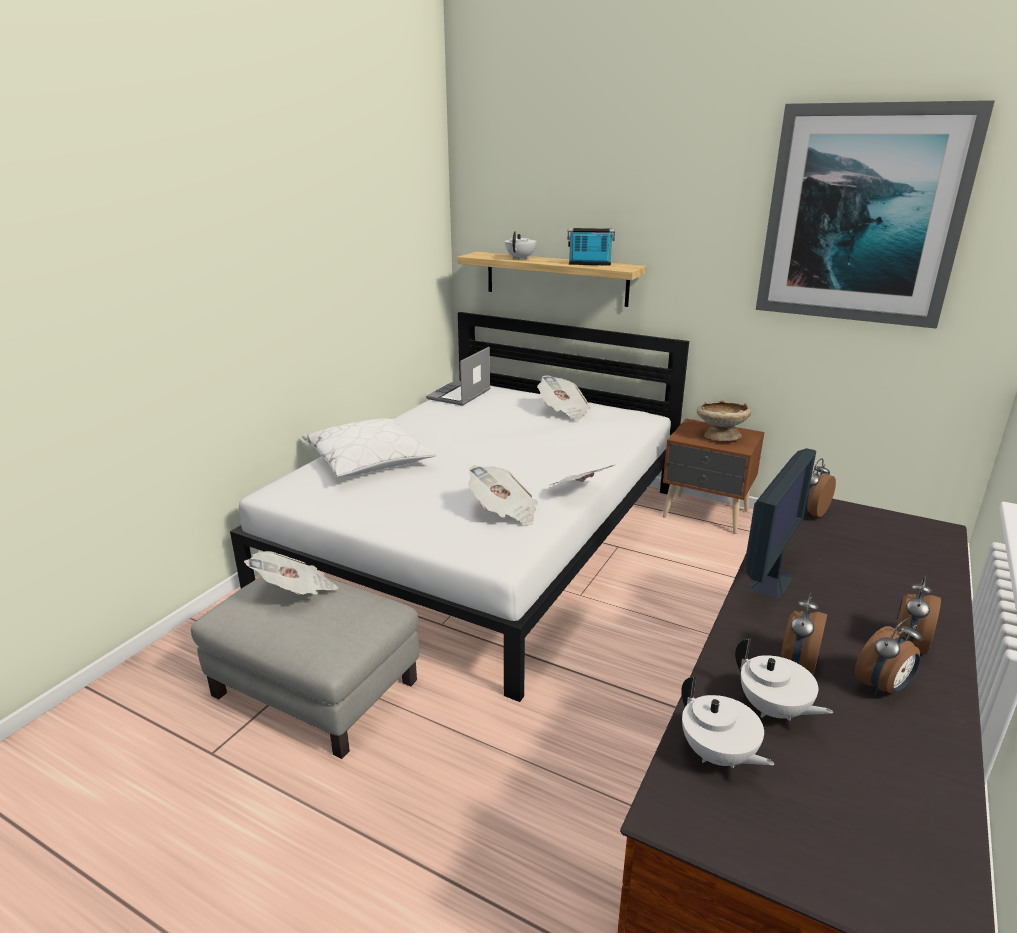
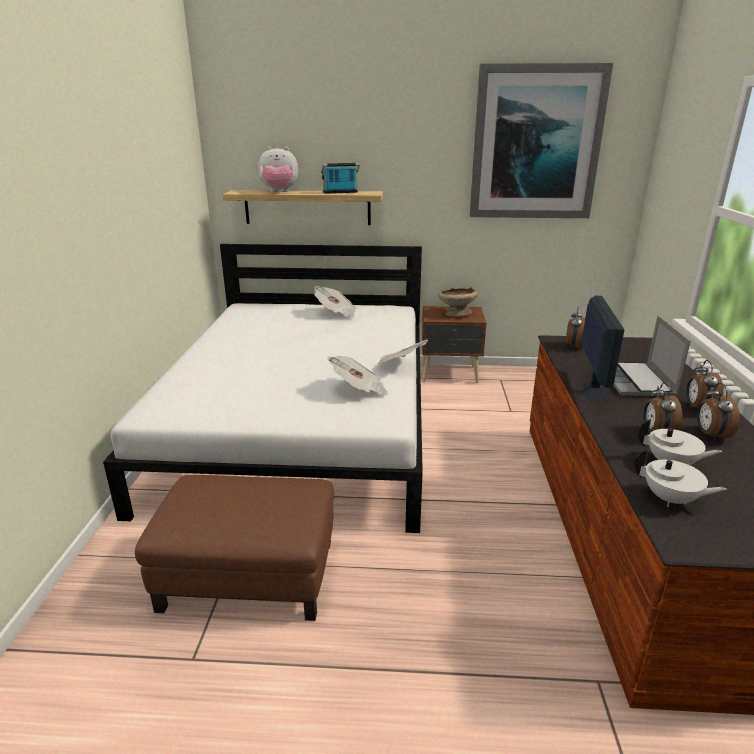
camera: 25 degrees left, 0 degrees up
(296, 592) = (222, 492): newspaper -> none
(316, 687) = (250, 574): grey ottoman -> brown ottoman
(368, 460) = (208, 374): white pillow -> none
(459, 395) = (240, 313): laptop -> laptop (636, 381)
(521, 258) = (279, 192): white teapot -> plush toy
(883, 687) = (710, 435): alarm clock -> alarm clock turned 150 degrees clockwise

